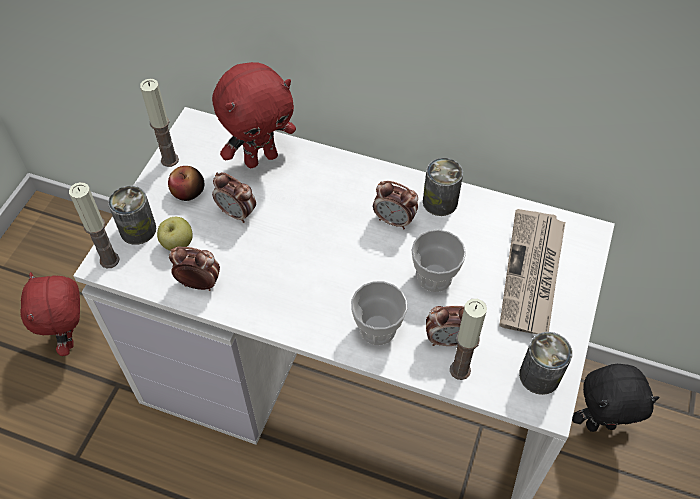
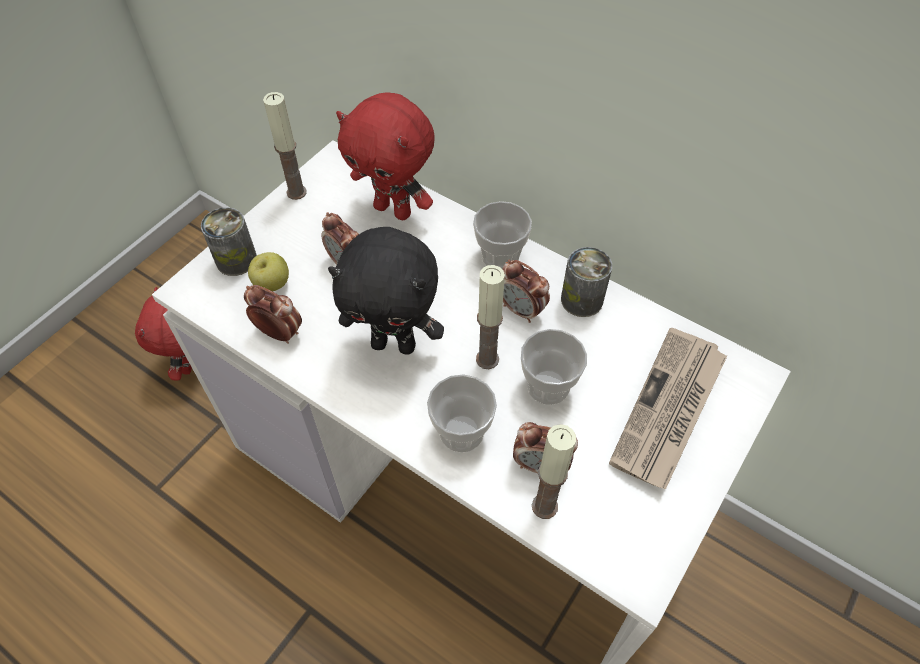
camera: 15 degrees right, 0 degrees up
(109, 260) = (195, 286): candle -> candle (487, 359)
(188, 192) = (303, 230): apple -> none
(261, 158) = (394, 210): red plush toy -> red plush toy turned 45 degrees clockwise
(363, 179) = (500, 256): none -> cup
(539, 375) = (641, 538): can -> none
(600, 423) = (731, 599): black plush toy -> black plush toy (394, 344)

